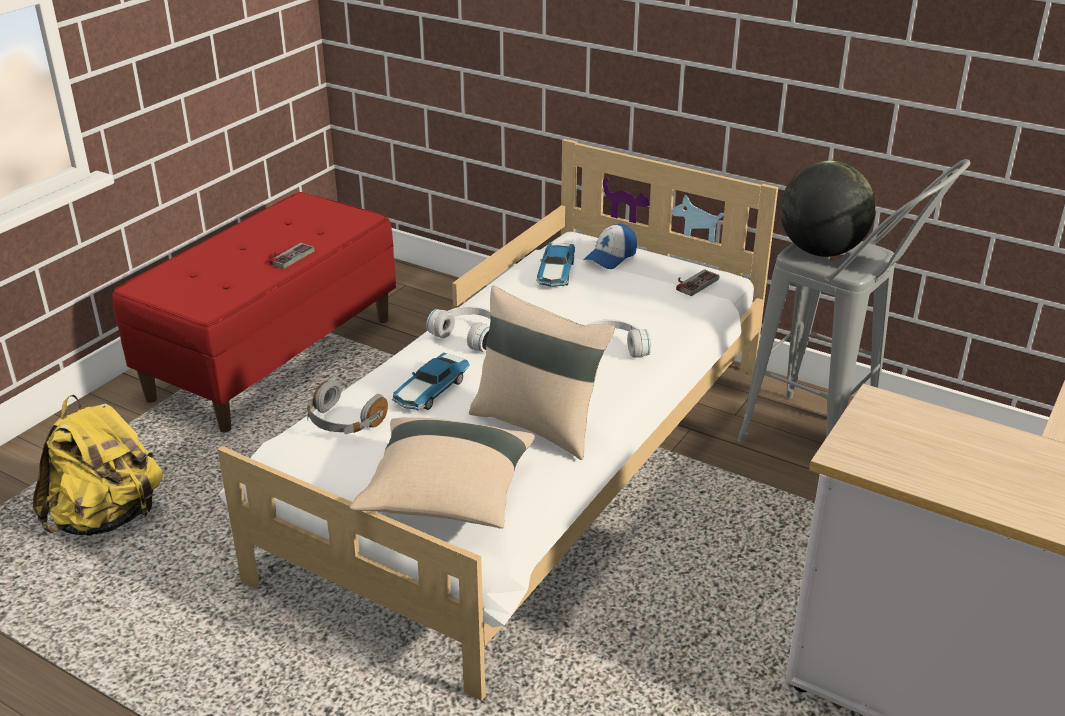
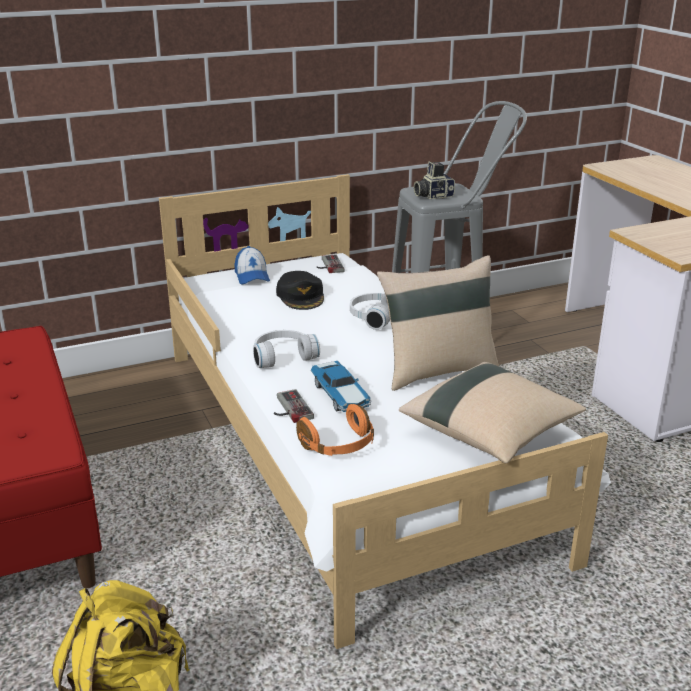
camera: 55 degrees left, 5 degrees down
(288, 256) = (27, 386): game controller -> game controller (288, 409)
(344, 422) = (339, 445): grey headphones -> orange headphones
(556, 273) = (242, 299): toy car -> none
(601, 297) = (301, 296): none -> black cap
(821, 251) = (433, 195): globe -> camera

